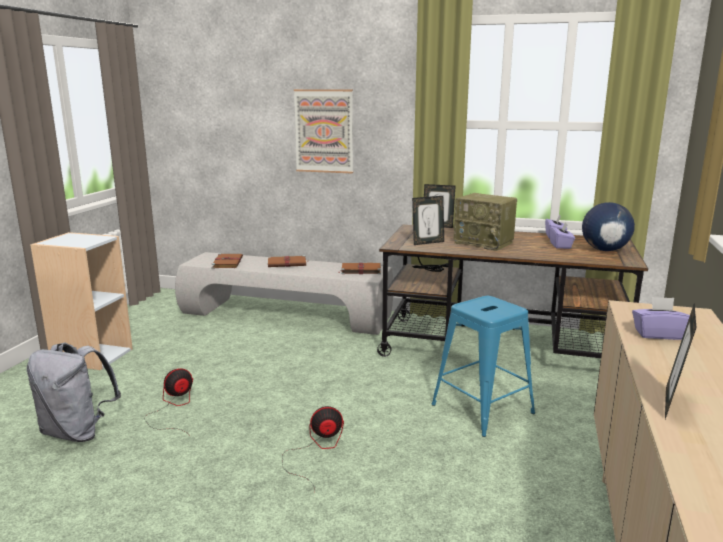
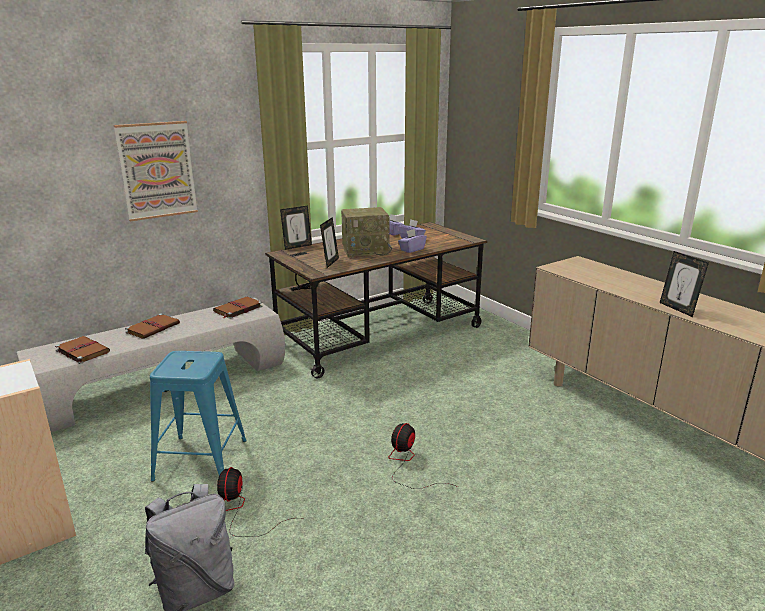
camera: 50 degrees left, 5 degrees up
(482, 408) = (441, 379): blue stool -> blue stool (200, 459)
(604, 250) = (440, 234): globe -> none
(658, 334) = (597, 278): purple tissue box -> purple tissue box (412, 249)

